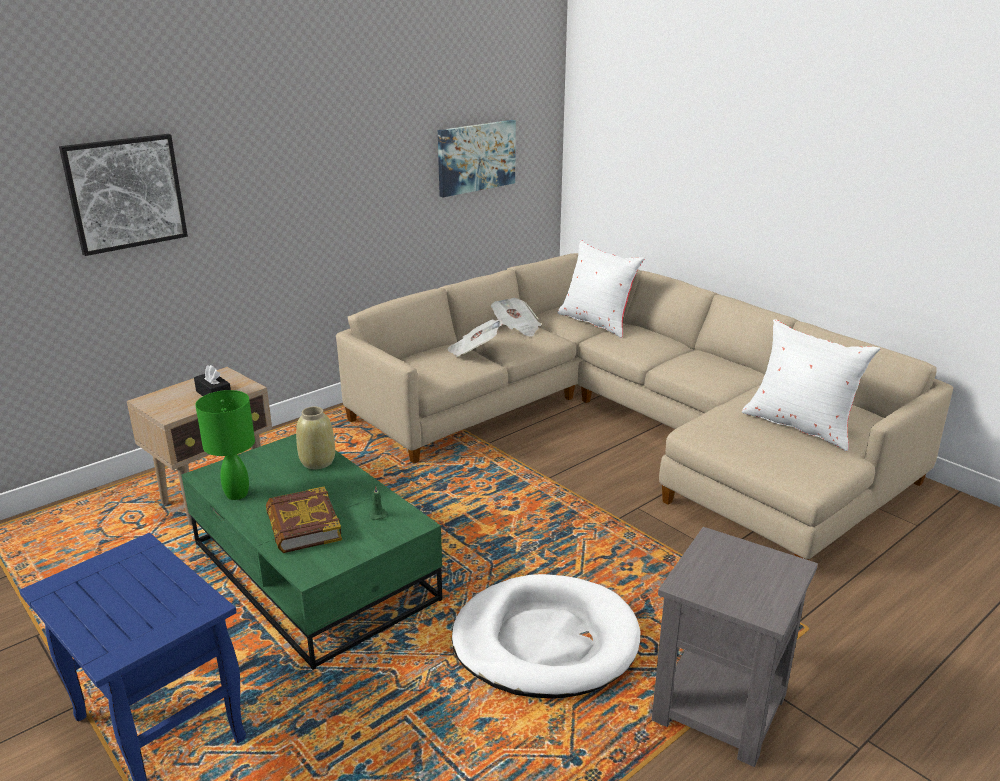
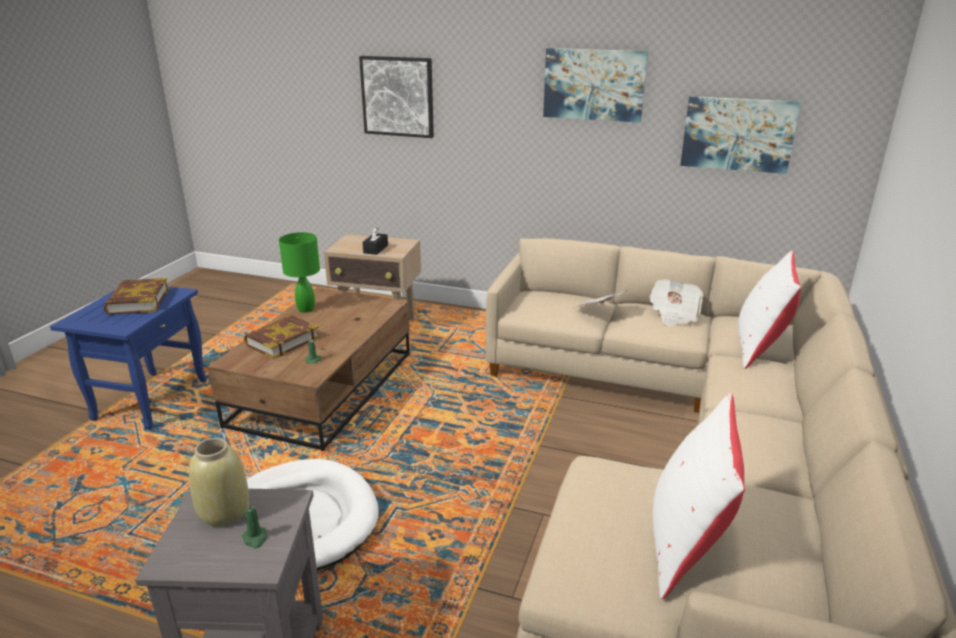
camera: 60 degrees right, 0 degrees up
(121, 586) = (138, 301): none -> book
(315, 572) = (323, 390): green coffee table -> brown coffee table
(317, 462) = (366, 318): beige vase -> beige vase (223, 512)
(357, 133) = (594, 84): none -> picture
(757, 564) = (255, 538): none -> green candle

